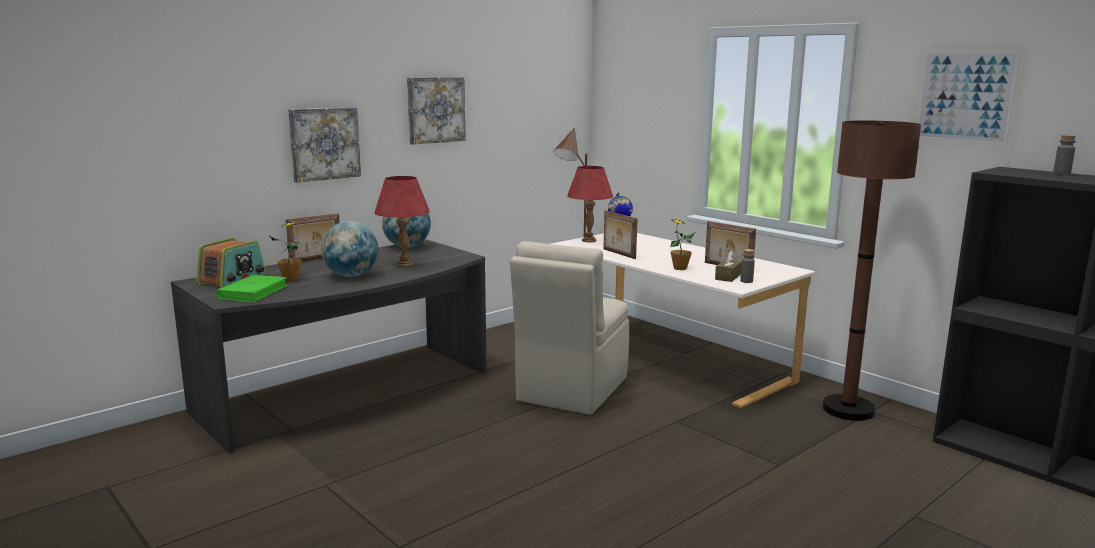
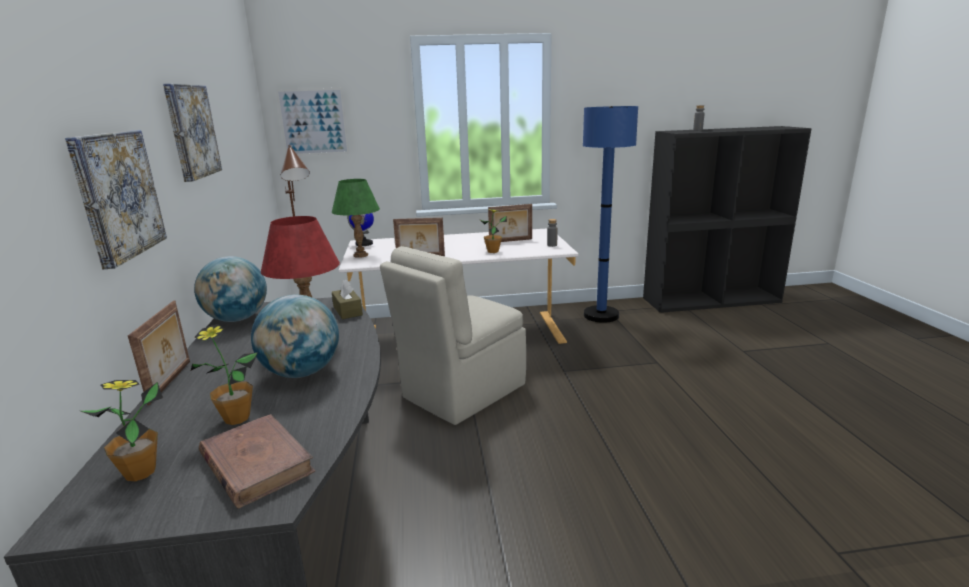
camera: 55 degrees left, 5 degrees up
(233, 279) = (140, 472): radio -> potted plant
(253, 292) = (256, 463): green book -> brown book
(571, 390) = (461, 392): beige chair -> beige chair turned 75 degrees clockwise
(589, 240) = (361, 255): red table lamp -> green table lamp
(728, 277) = (535, 246): brown tissue box -> brown tissue box (347, 311)
(848, 409) = (601, 315): brown floor lamp -> blue floor lamp
(965, 96) = (630, 86): picture -> picture (313, 122)

